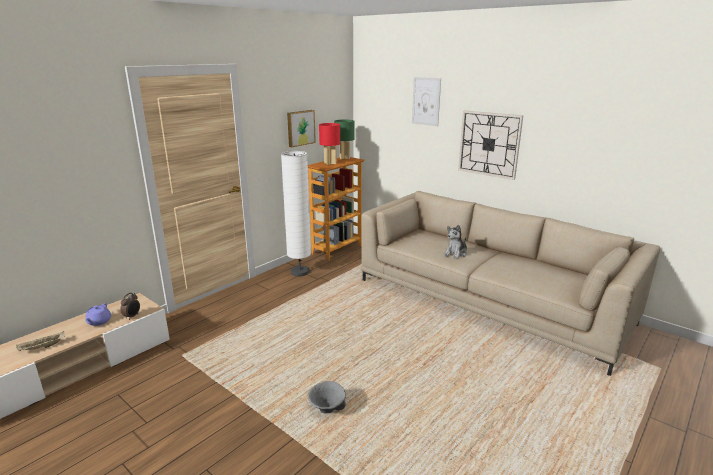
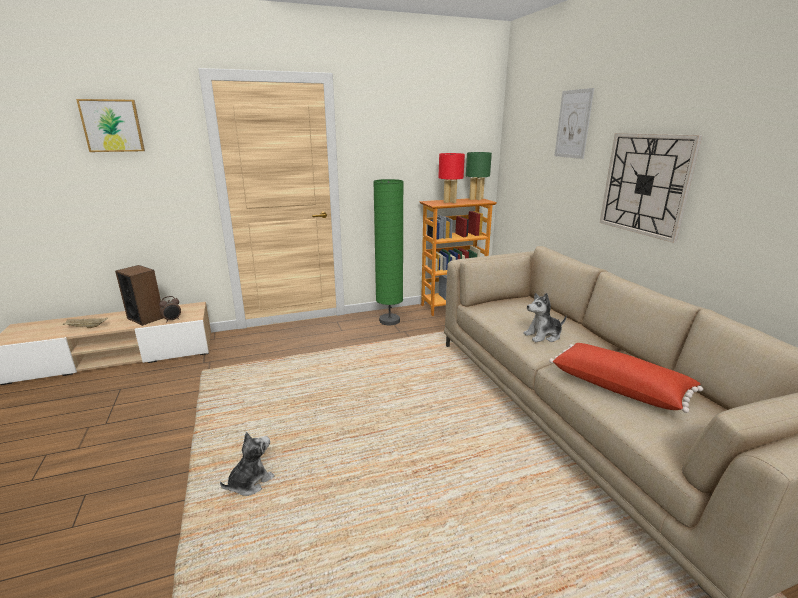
camera: 30 degrees right, 0 degrees up
(99, 322) = (146, 318): purple teapot -> speaker
(300, 128) = (417, 156): picture -> picture (112, 126)
(300, 272) = (389, 321): white floor lamp -> green floor lamp
(326, 410) = (250, 482): grey bowl -> plush toy
(521, 272) = (619, 387): none -> red pillow

